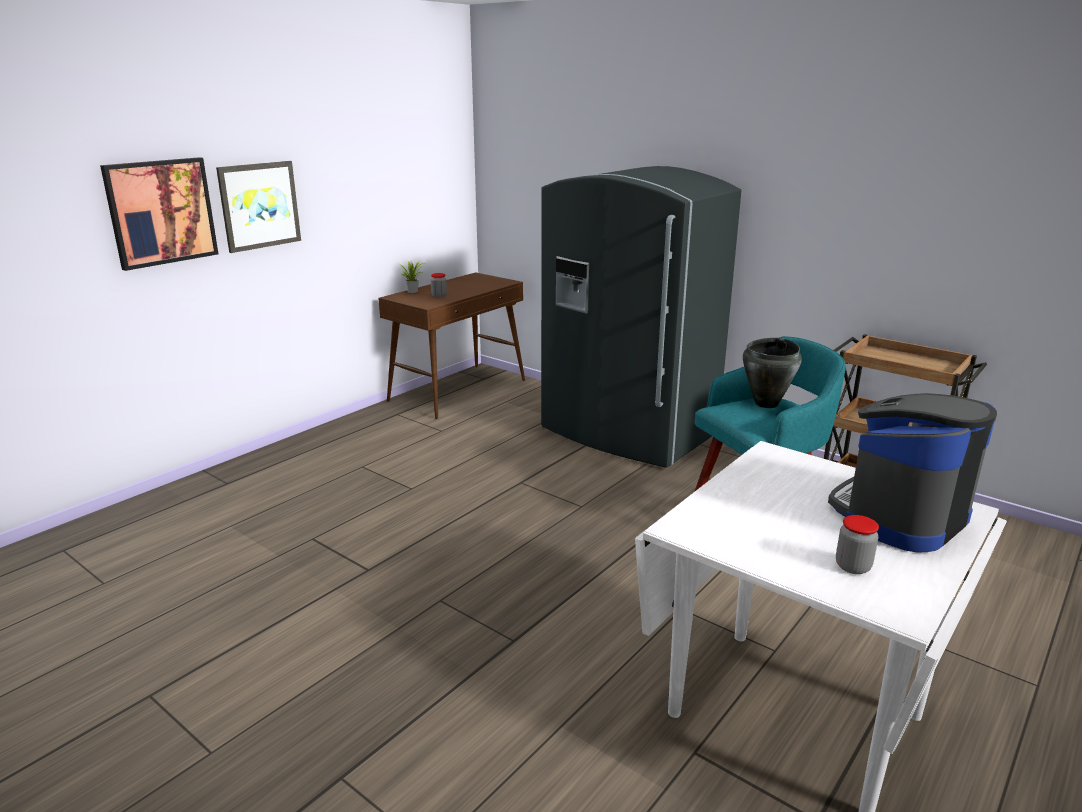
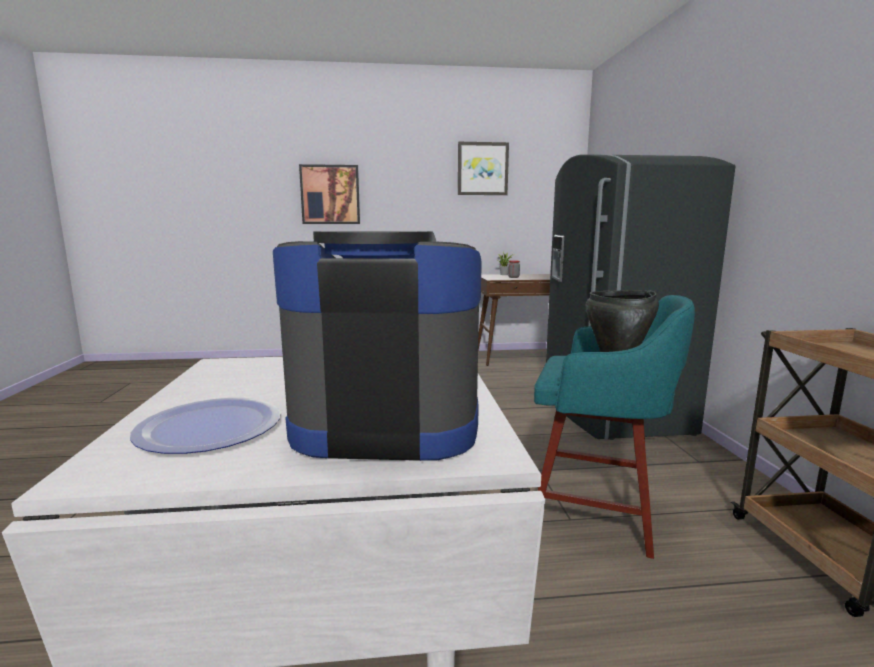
camera: 45 degrees right, 10 degrees down
(259, 205) = (394, 199): picture -> picture (482, 169)
(853, 566) = (210, 427): jar -> plate

